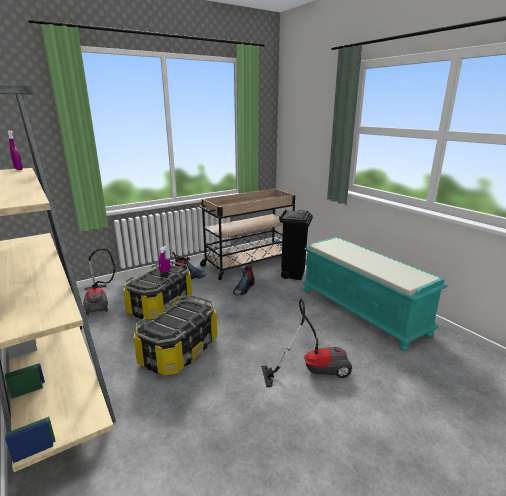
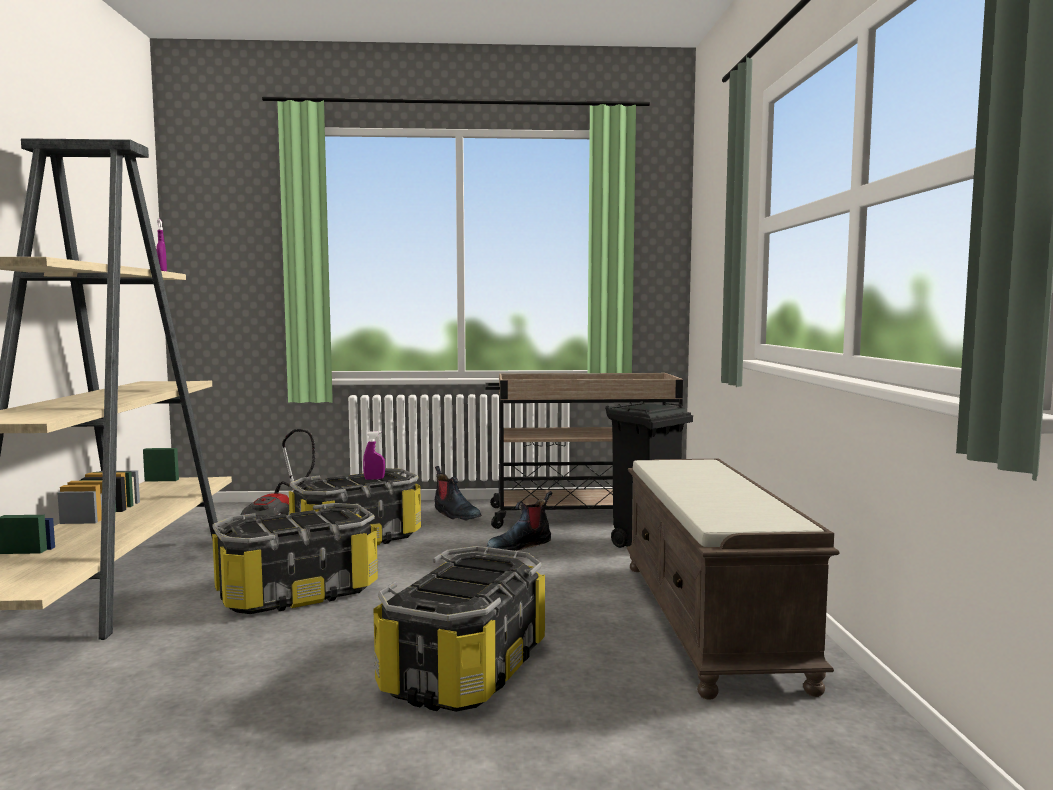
camera: 30 degrees right, 15 degrees down
(312, 369) = (466, 670): vacuum cleaner -> storage box
(362, 310) = (711, 620): turquoise bench -> brown bench

